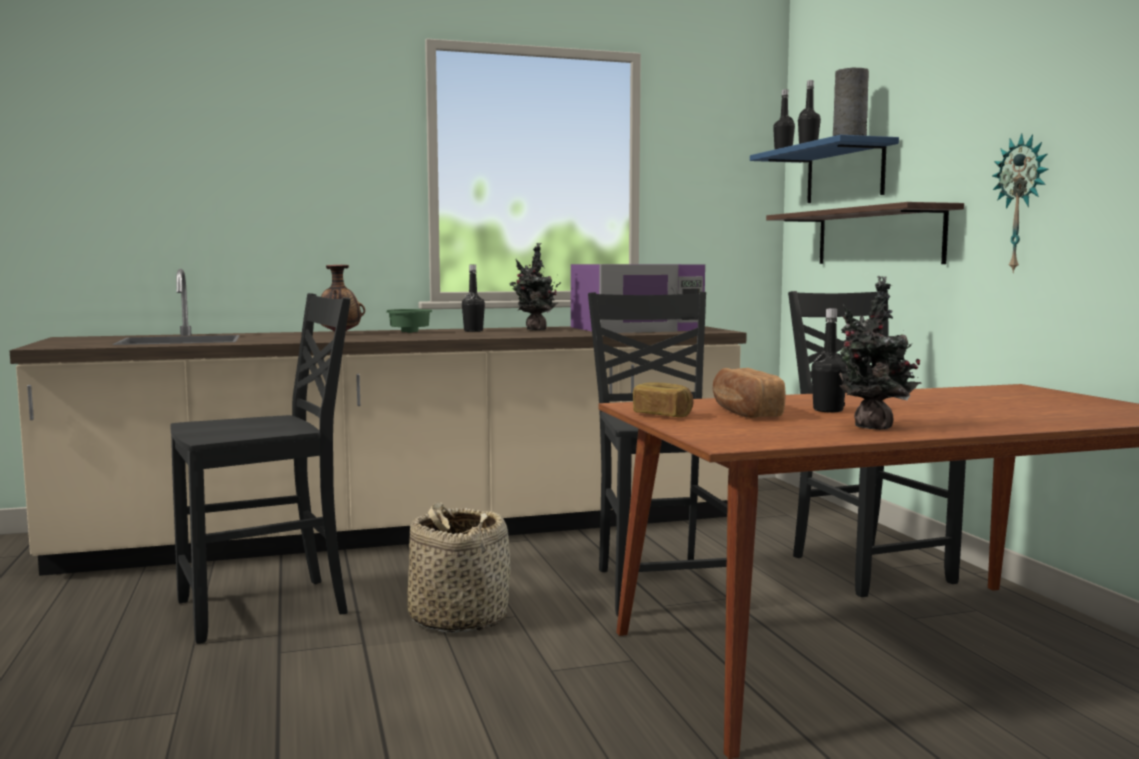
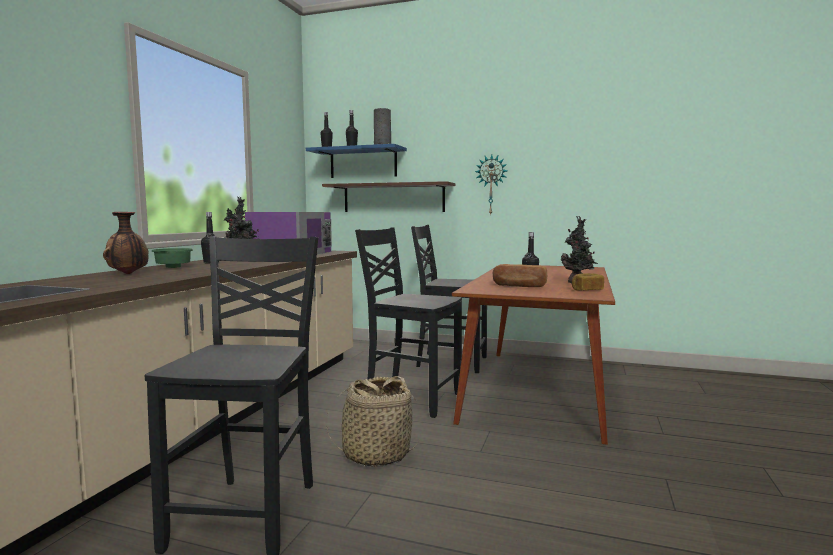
camera: 55 degrees left, 0 degrees up
(662, 415) = (509, 292): bread -> bread (587, 290)

